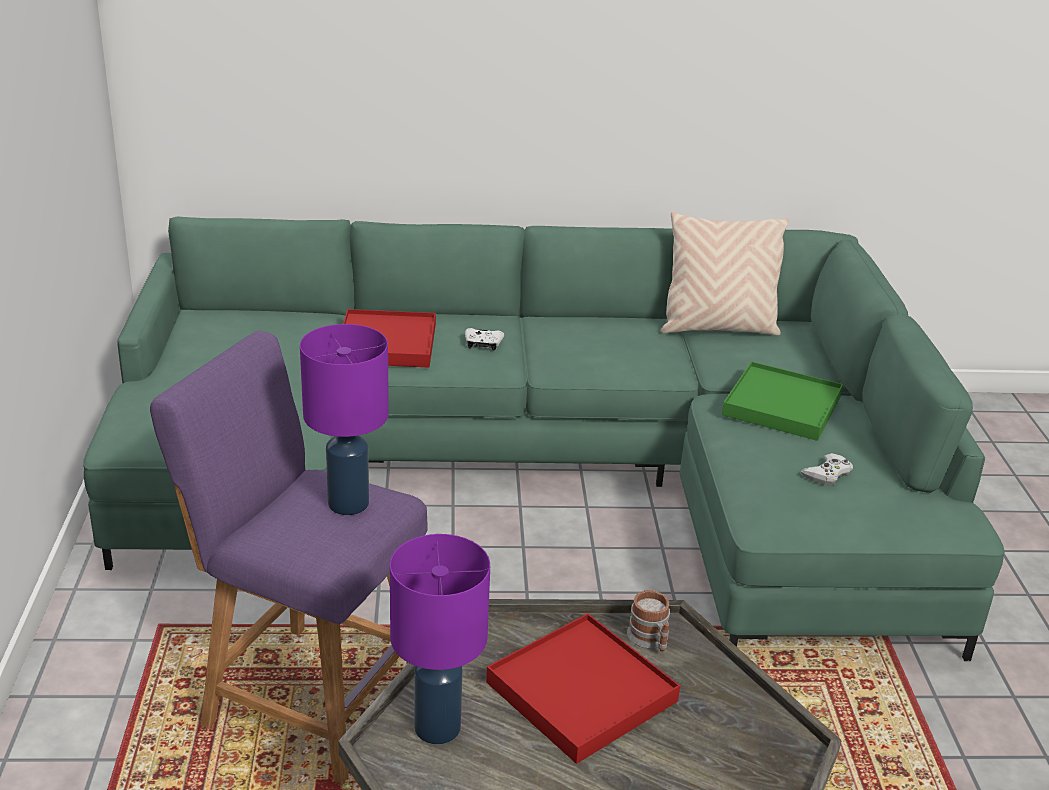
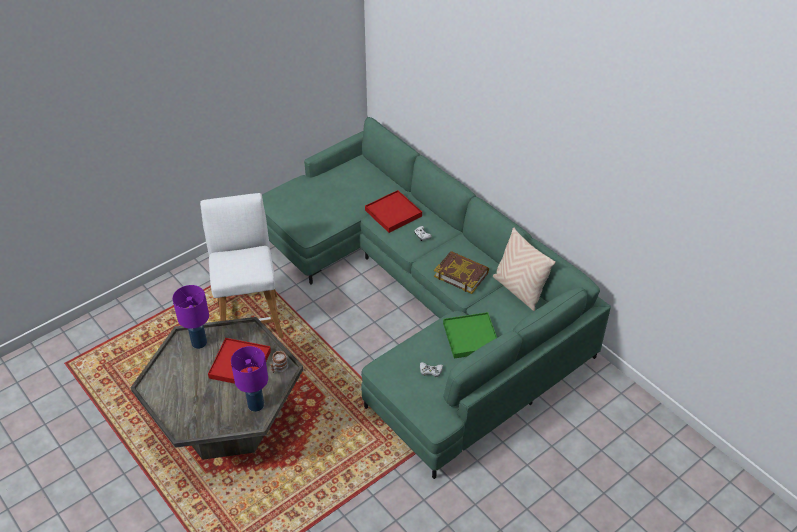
camera: 55 degrees right, 15 degrees up
(307, 697) = (249, 317): purple stool -> white stool
(349, 503) = (250, 264): purple table lamp -> purple table lamp (256, 405)
(623, 353) = (461, 274): none -> book

